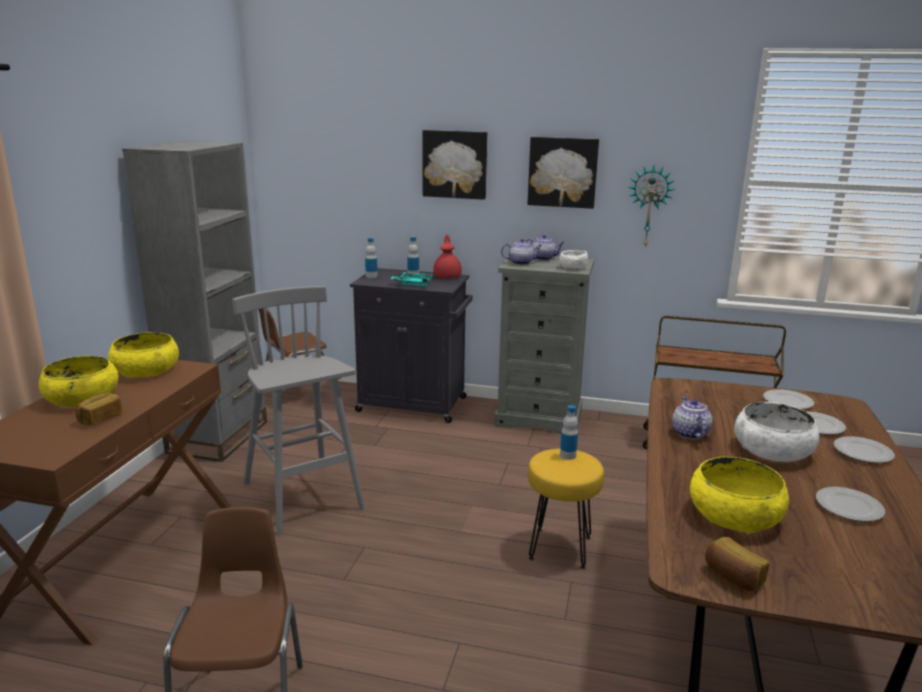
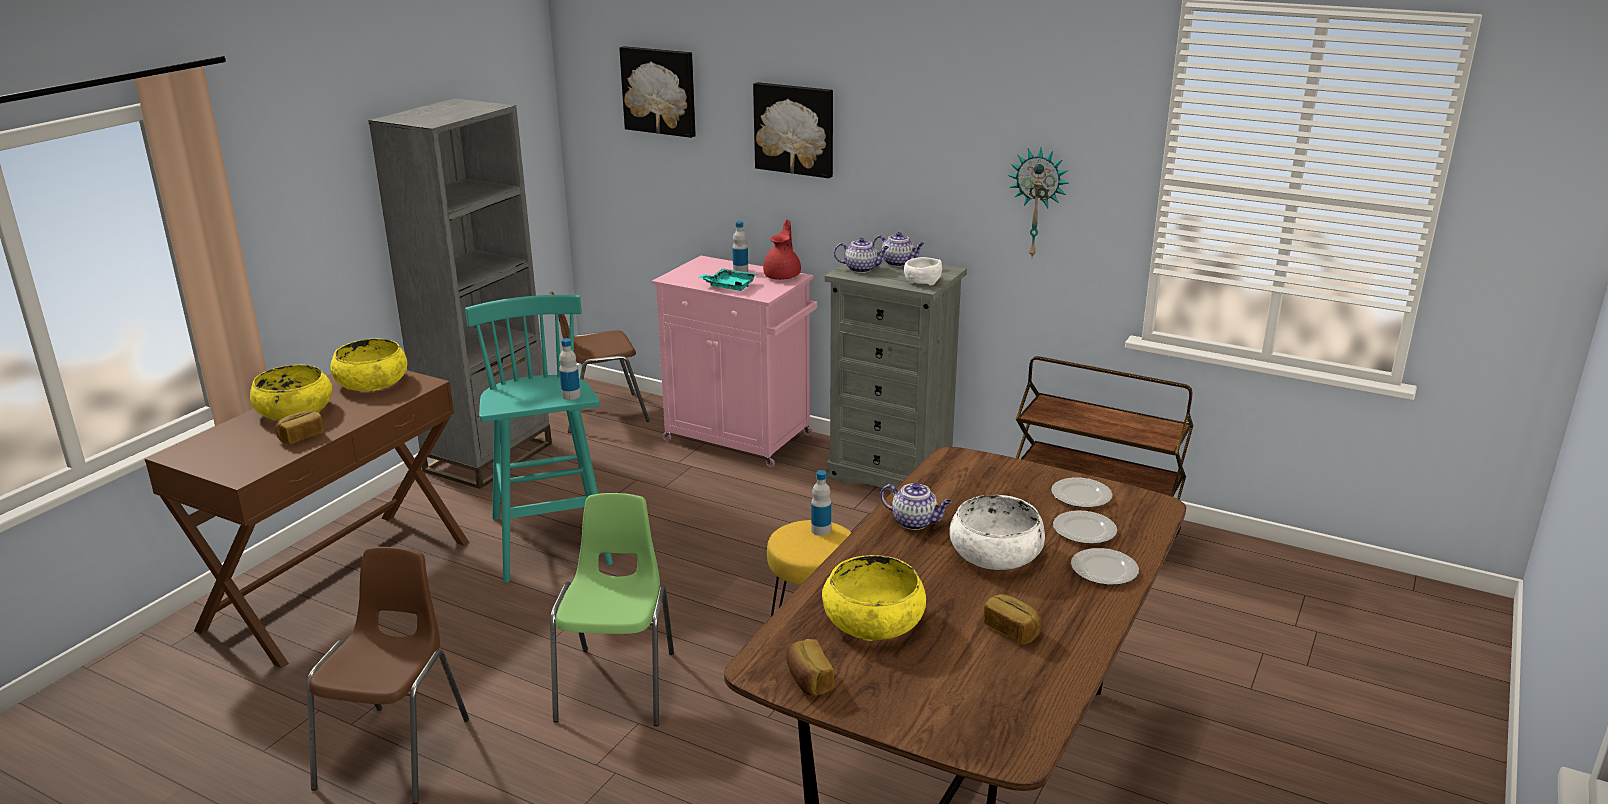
camera: 15 degrees right, 5 degrees up
(303, 497) = (551, 542): grey stool -> turquoise stool
(371, 276) = (686, 269): bottle -> bottle (571, 396)
(414, 405) = (740, 439): black cabinet -> pink cabinet
(424, 611) = (618, 685): none -> green chair
(562, 172) = (927, 149): picture -> picture (660, 91)
(689, 433) = (915, 522): teapot -> teapot turned 105 degrees clockwise
(849, 508) = (1012, 630): plate -> bread

